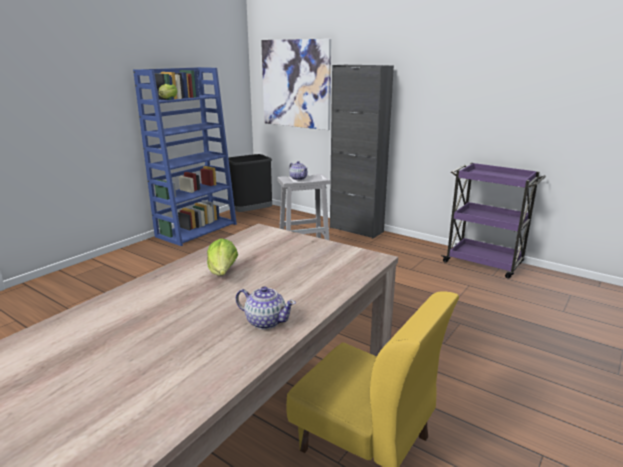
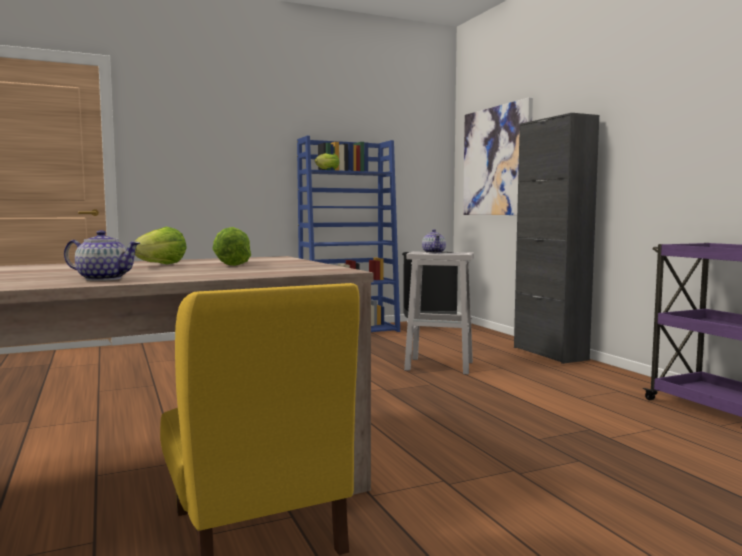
camera: 30 degrees right, 15 degrees down
(265, 321) = (103, 279): teapot -> teapot turned 45 degrees counterclockwise
(273, 258) = (232, 264): none -> lettuce

